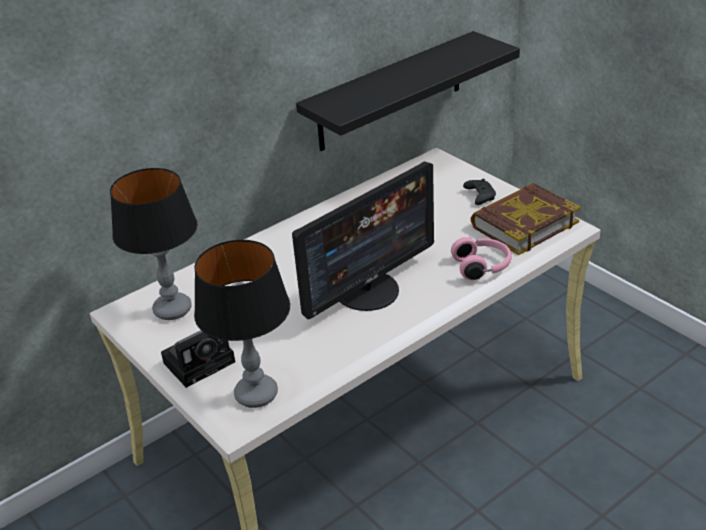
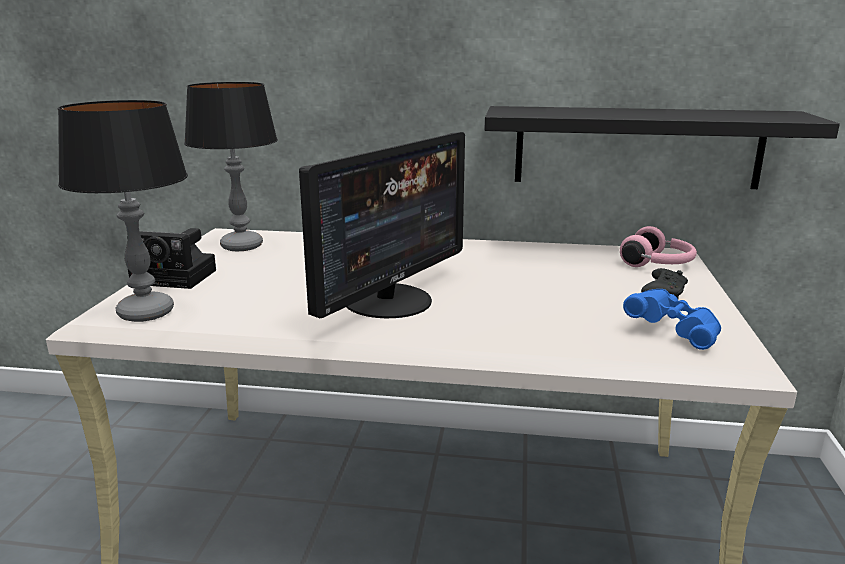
camera: 45 degrees right, 15 degrees down
(367, 290) = (389, 301): monitor -> monitor turned 60 degrees counterclockwise
(482, 267) = (541, 339): pink headphones -> pink headphones (658, 264)
(524, 224) = (673, 332): book -> blue binoculars

